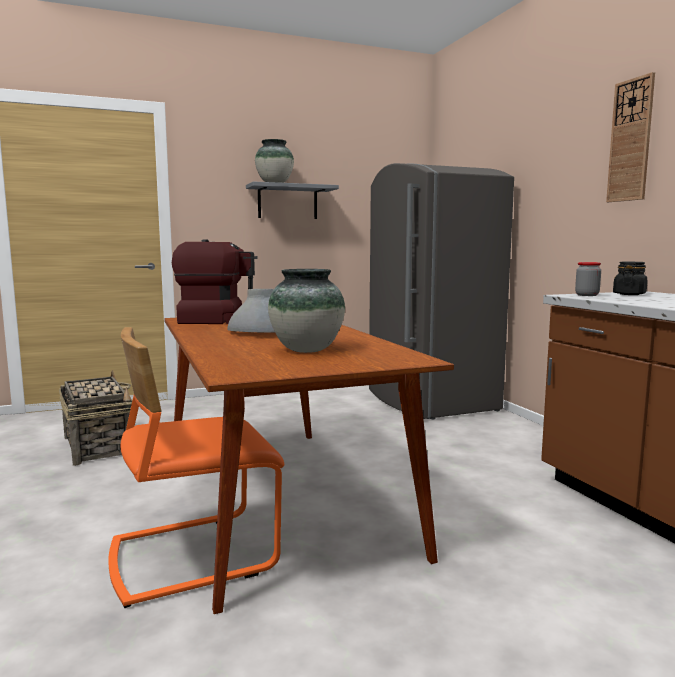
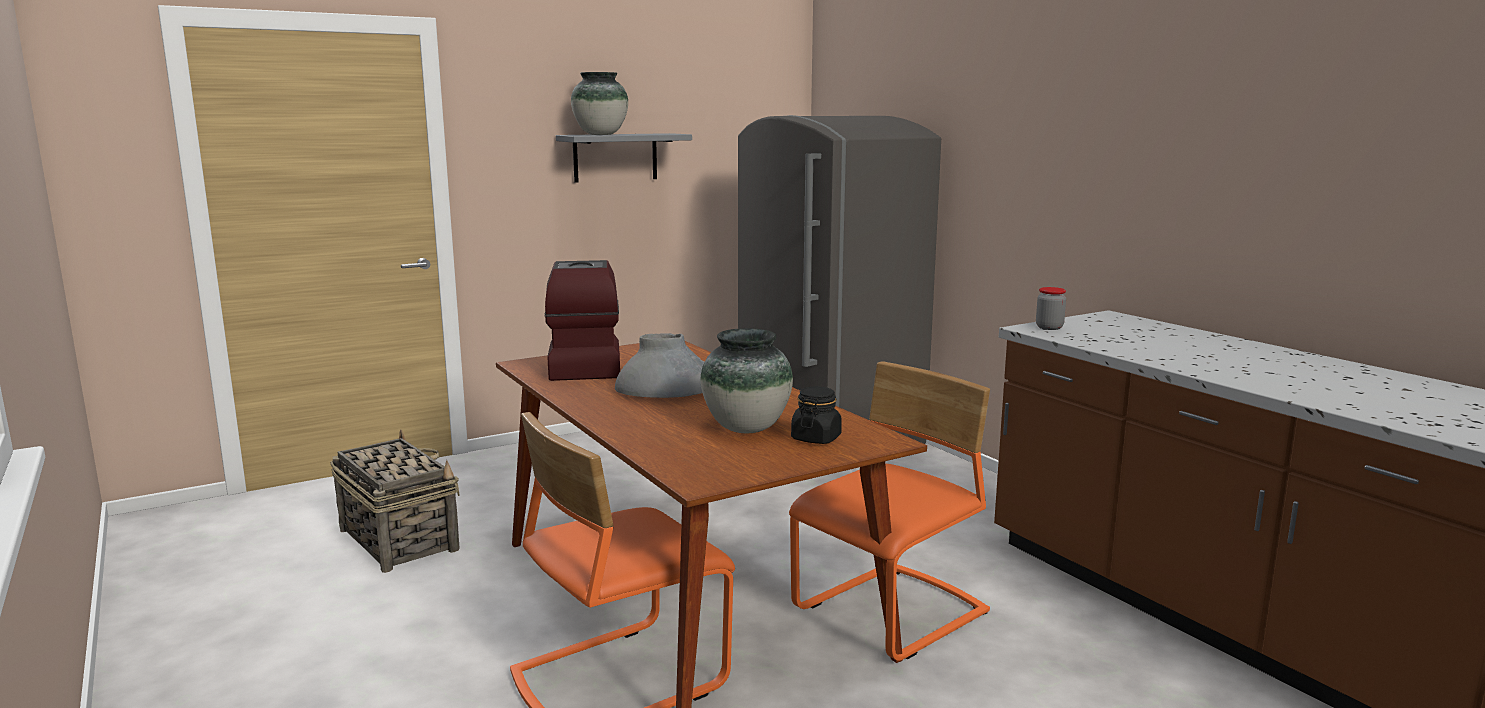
camera: 10 degrees left, 5 degrees up
(222, 320) = (584, 366): coffee machine -> coffee machine turned 90 degrees counterclockwise
(439, 524) = (892, 614): none -> orange chair
(629, 294) = (1095, 322): black jar -> black jar (816, 438)
(630, 140) = (1094, 120): wall clock -> none

